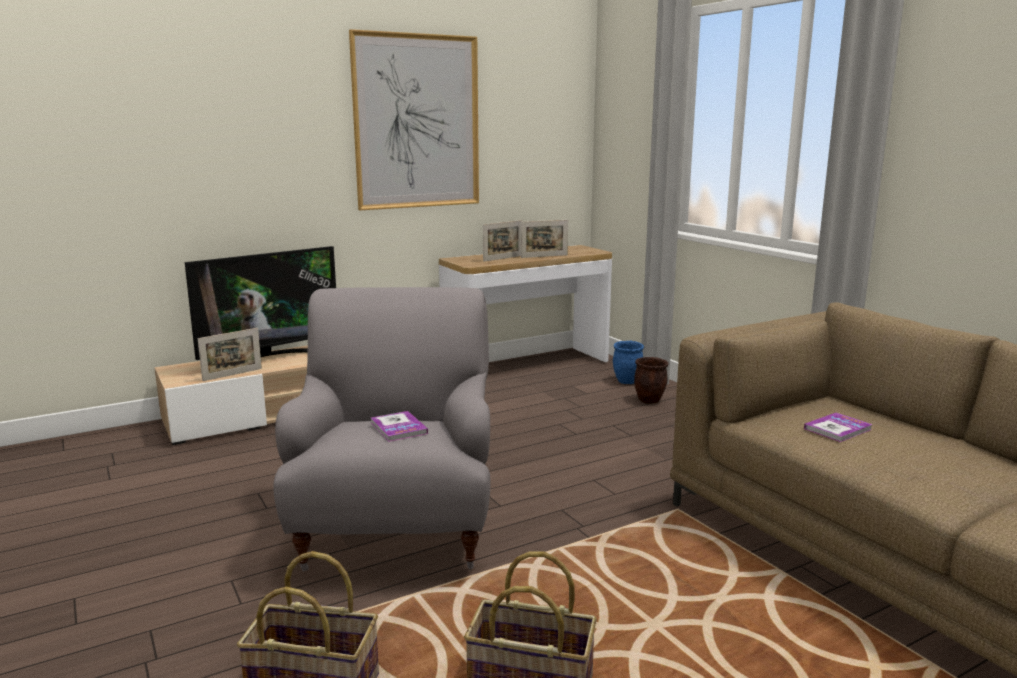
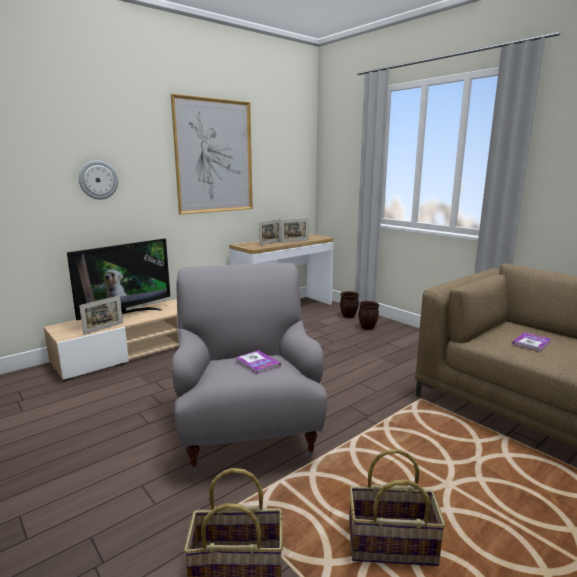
camera: 10 degrees left, 0 degrees up
(237, 158) = (98, 180): none -> wall clock
(626, 381) = (348, 316): blue planter -> brown planter

